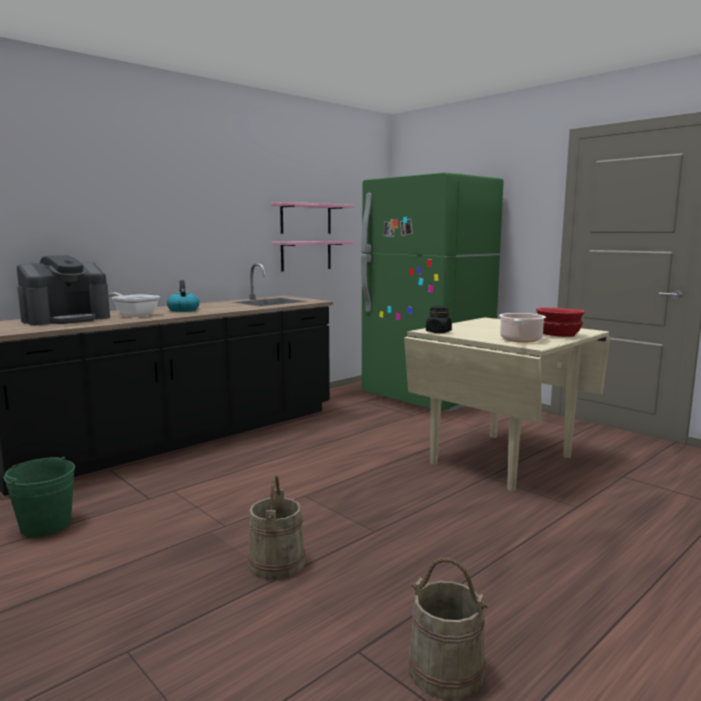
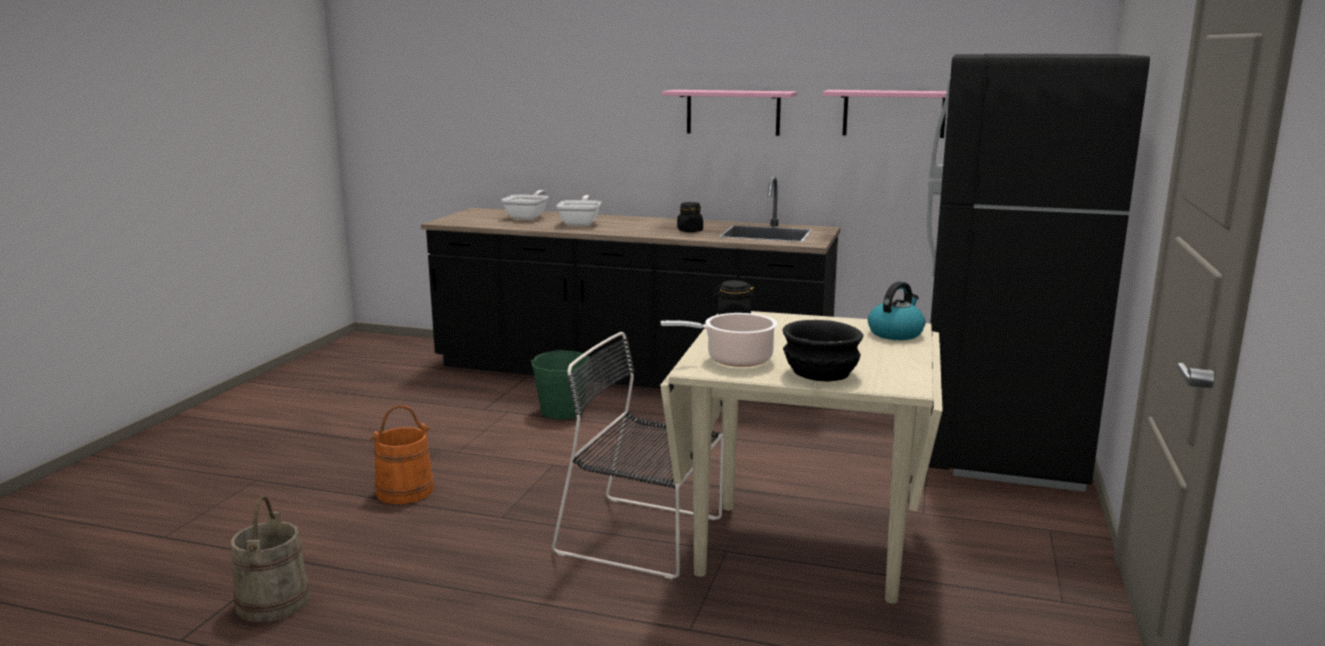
camera: 60 degrees right, 5 degrees up
(46, 525) = (407, 396): green bucket -> green bucket (562, 411)
(66, 319) = (528, 217): coffee machine -> frying pan
(183, 310) = (639, 226): kettle -> kettle (895, 333)
(227, 307) = (690, 230): none -> black jar
(276, 563) = (405, 491): beige bucket -> orange bucket
(306, 255) = (889, 170): pink shelf -> pink shelf (733, 112)
(426, 398) = (998, 448): green fridge -> black fridge
(452, 492) = (645, 537): none -> black chair
(557, 335) = (820, 373): red bowl -> black bowl

